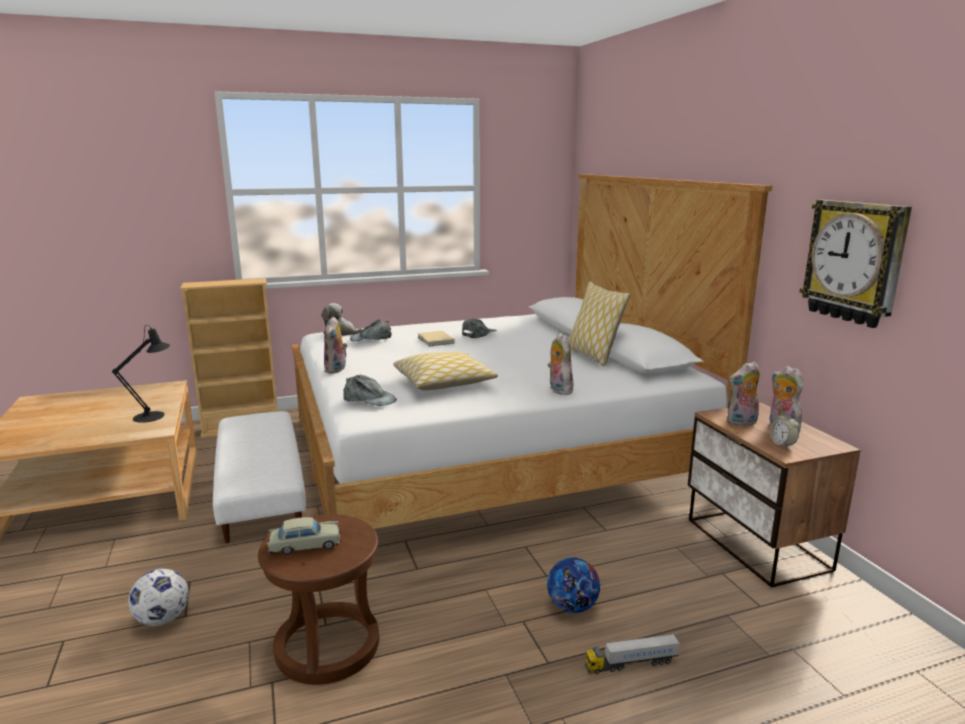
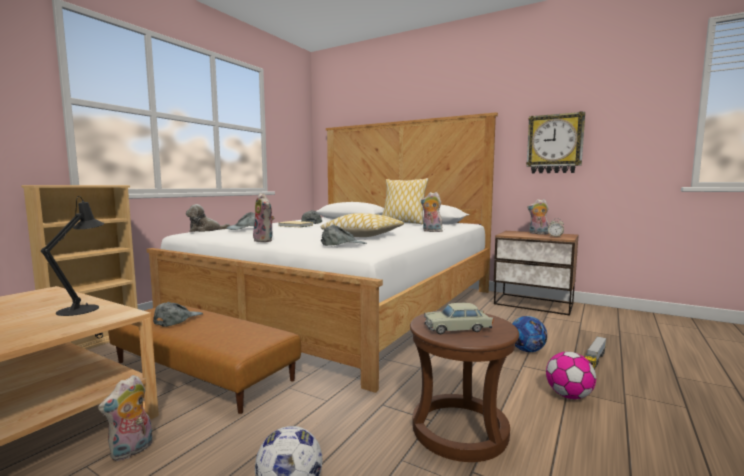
camera: 40 degrees left, 10 degrees down
(252, 434) = (178, 319): none -> grey cap
(262, 489) = (203, 370): white ottoman -> brown ottoman
(305, 545) = (457, 328): beige toy car -> beige toy car turned 135 degrees counterclockwise
(491, 680) = (568, 396): none -> football
(742, 422) = (522, 234): plush toy -> plush toy (132, 451)

